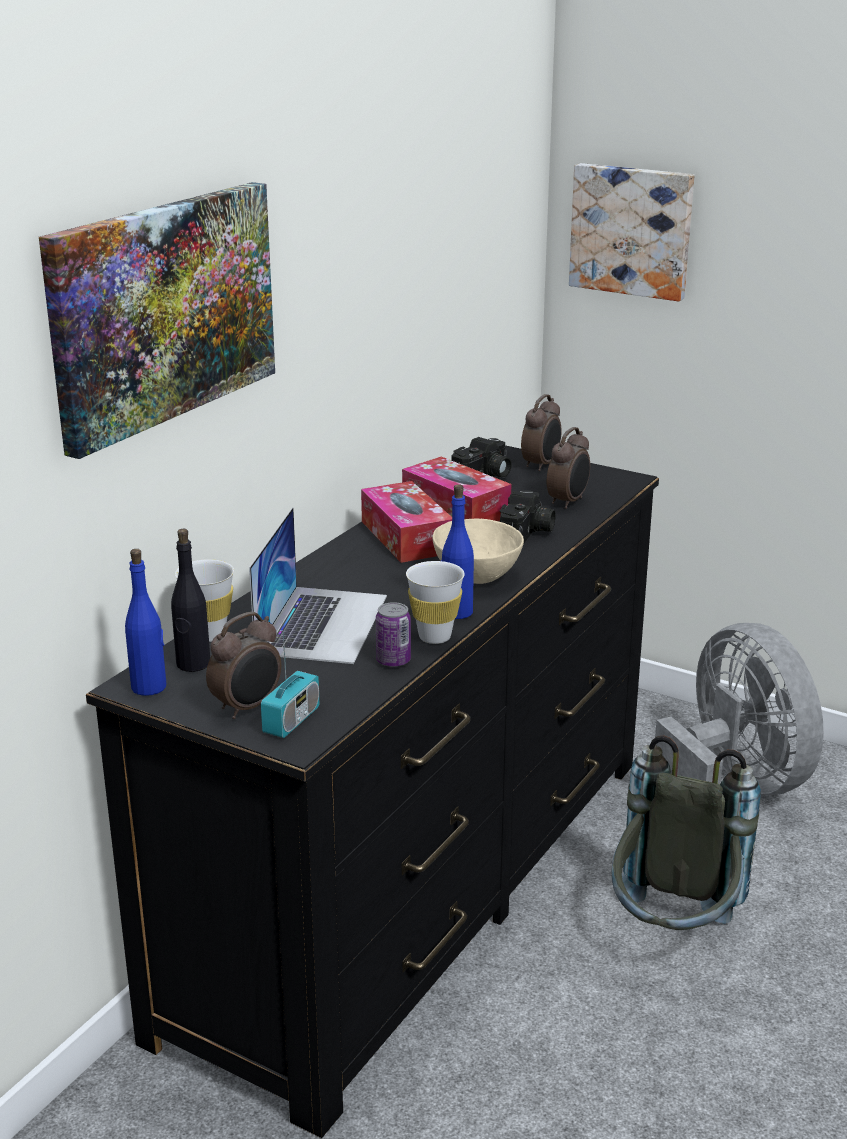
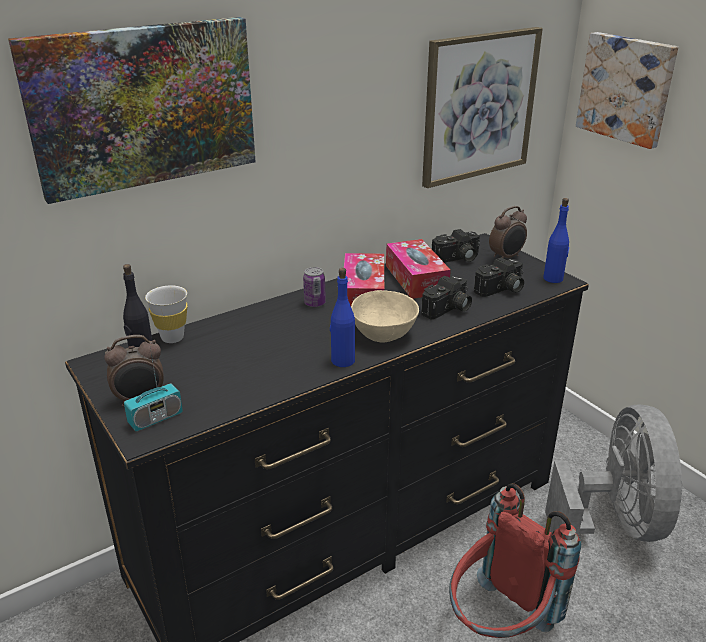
camera: 25 degrees right, 5 degrees up
(149, 687) = (101, 367): blue bottle -> blue bottle (553, 278)
(322, 623) = (247, 347): laptop -> none
(393, 661) = (264, 389): can -> can (314, 303)
(434, 637) = (309, 377): white cup -> none
(470, 271) = (479, 106): none -> picture
(568, 502) = (501, 290): alarm clock -> camera
(671, 934) = (499, 625): grey backpack -> red backpack

